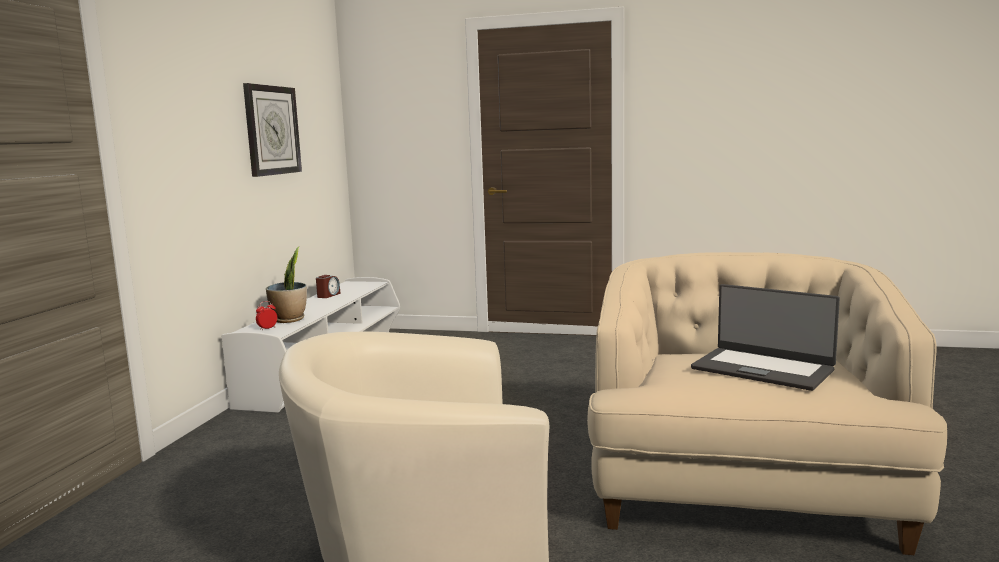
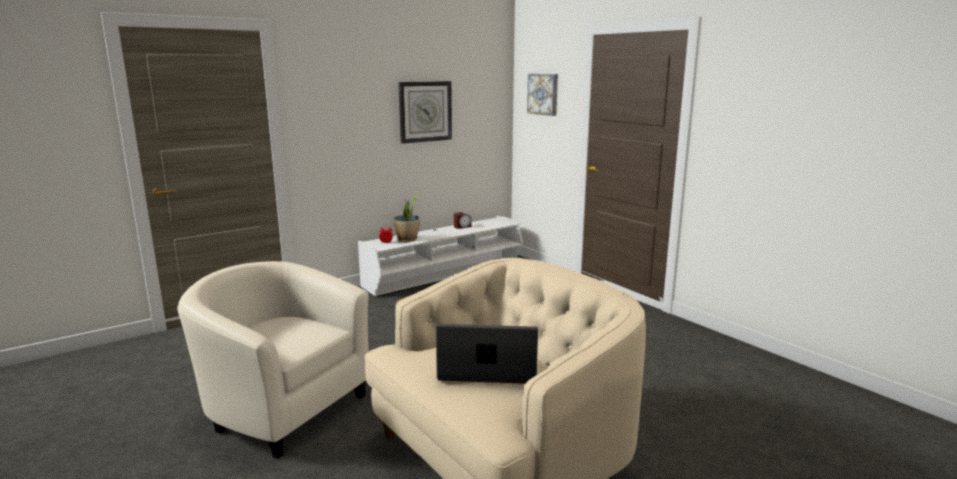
camera: 40 degrees right, 5 degrees up
(401, 108) = (543, 94): none -> picture
(762, 369) = (487, 370): laptop -> laptop turned 105 degrees clockwise

